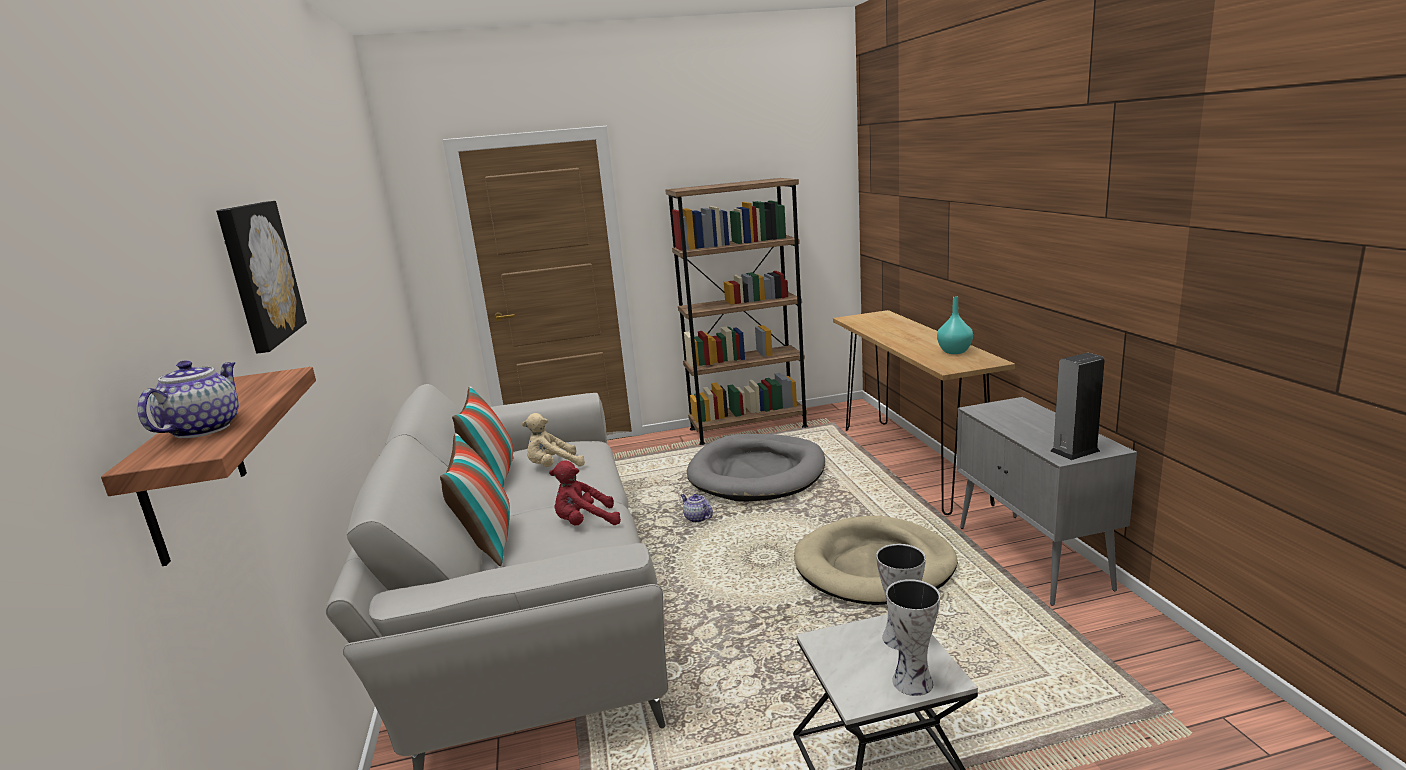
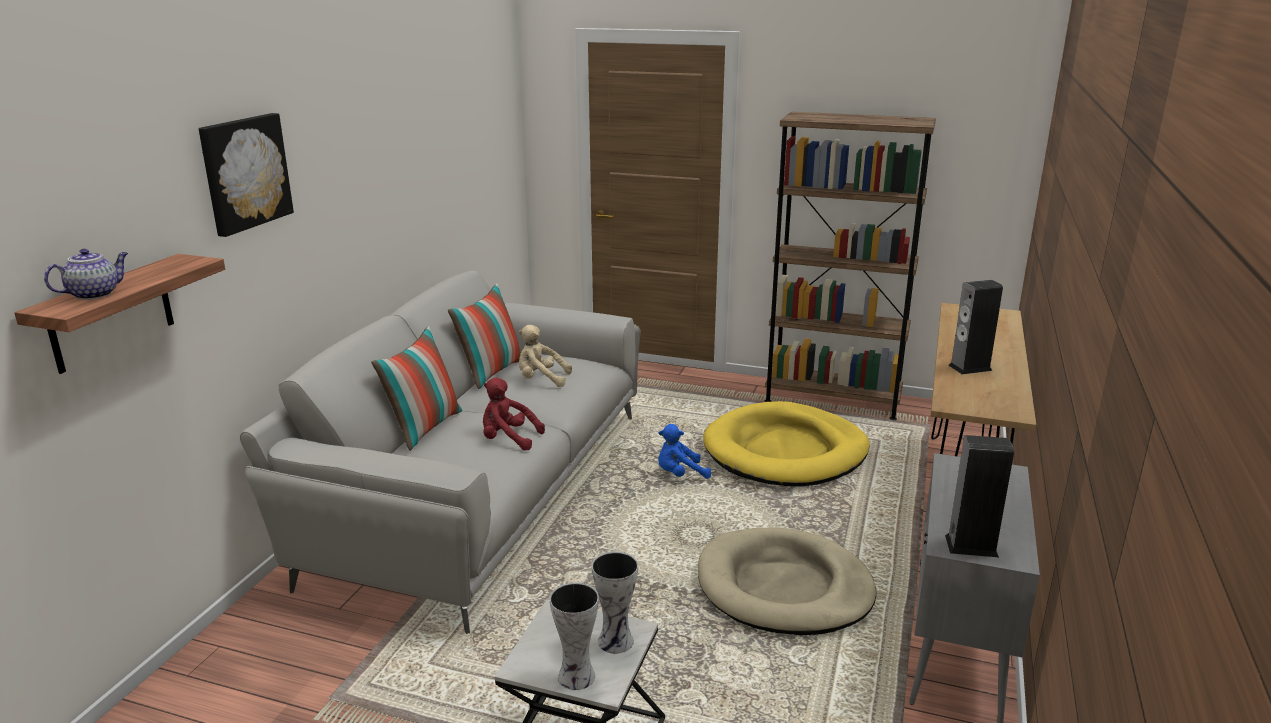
camera: 30 degrees right, 5 degrees up
(696, 518) = (680, 474): teapot -> blue plush toy
(757, 473) = (785, 451): grey dog bed -> yellow dog bed
(919, 346) = (970, 368): none -> speaker
(955, 351) = (996, 387): turquoise vase -> none

